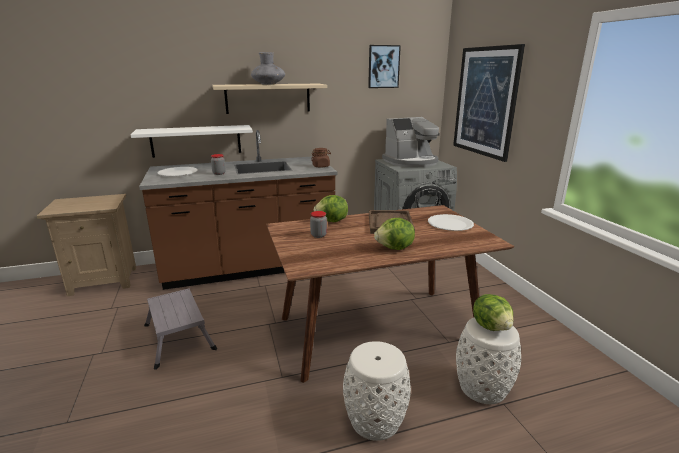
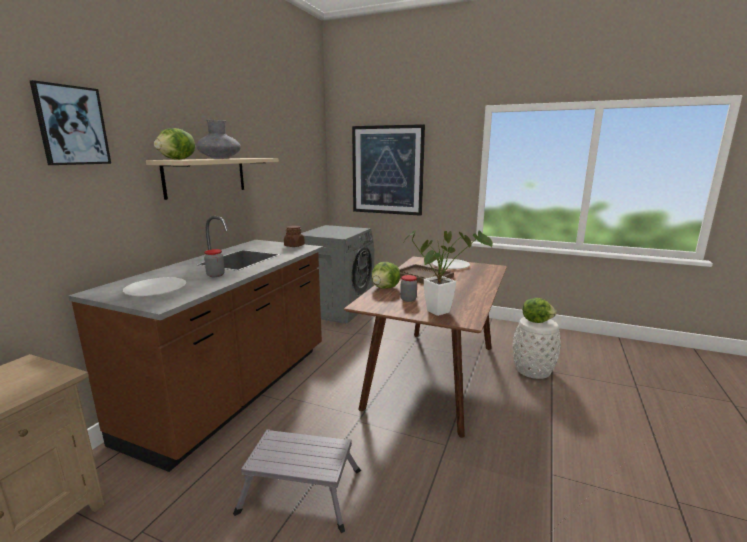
camera: 50 degrees left, 5 degrees down
(196, 141) = (130, 242): white shelf -> none
(311, 253) = (442, 311): none -> potted plant
(375, 420) = (534, 423): white stool -> none
(383, 66) = (292, 141): picture -> picture (72, 125)
(395, 248) = (471, 288): lettuce -> lettuce (178, 159)
(411, 162) = (330, 231): coffee machine -> none

